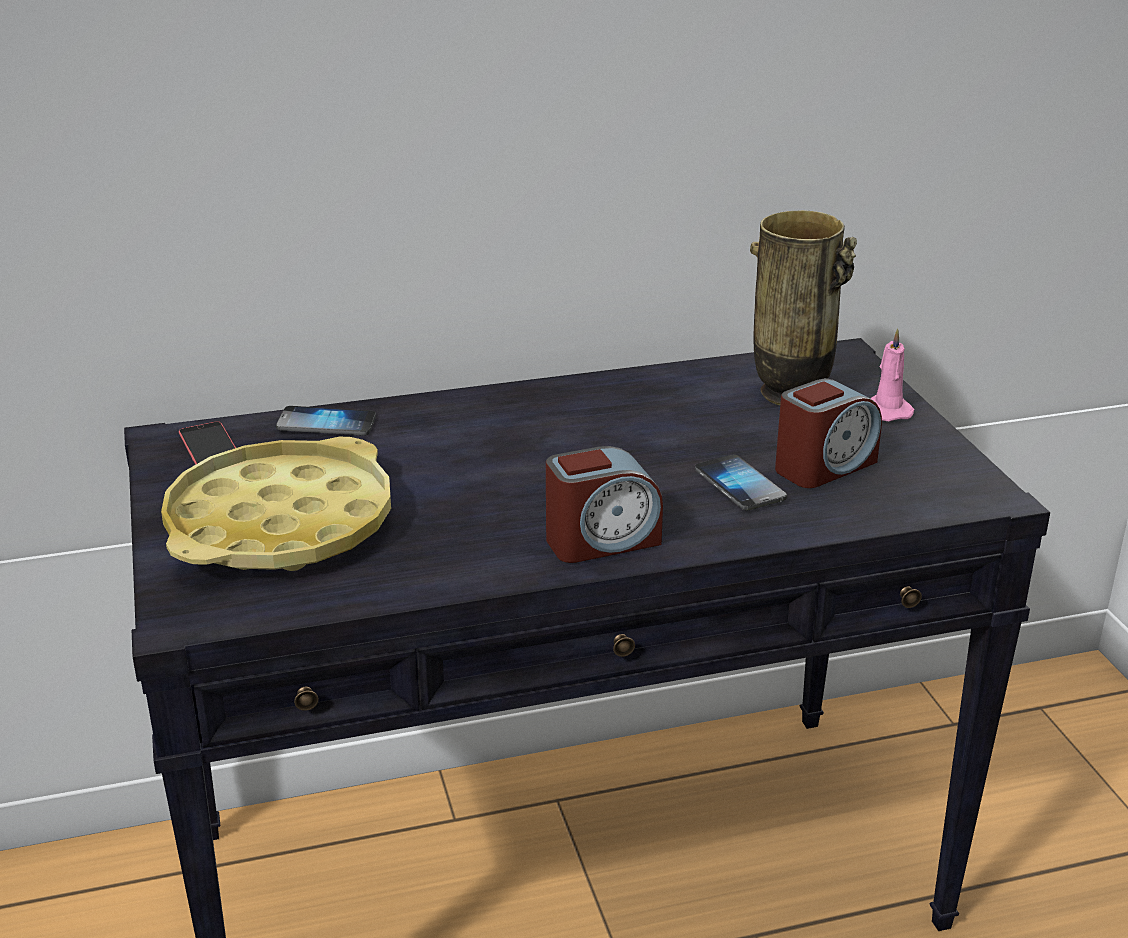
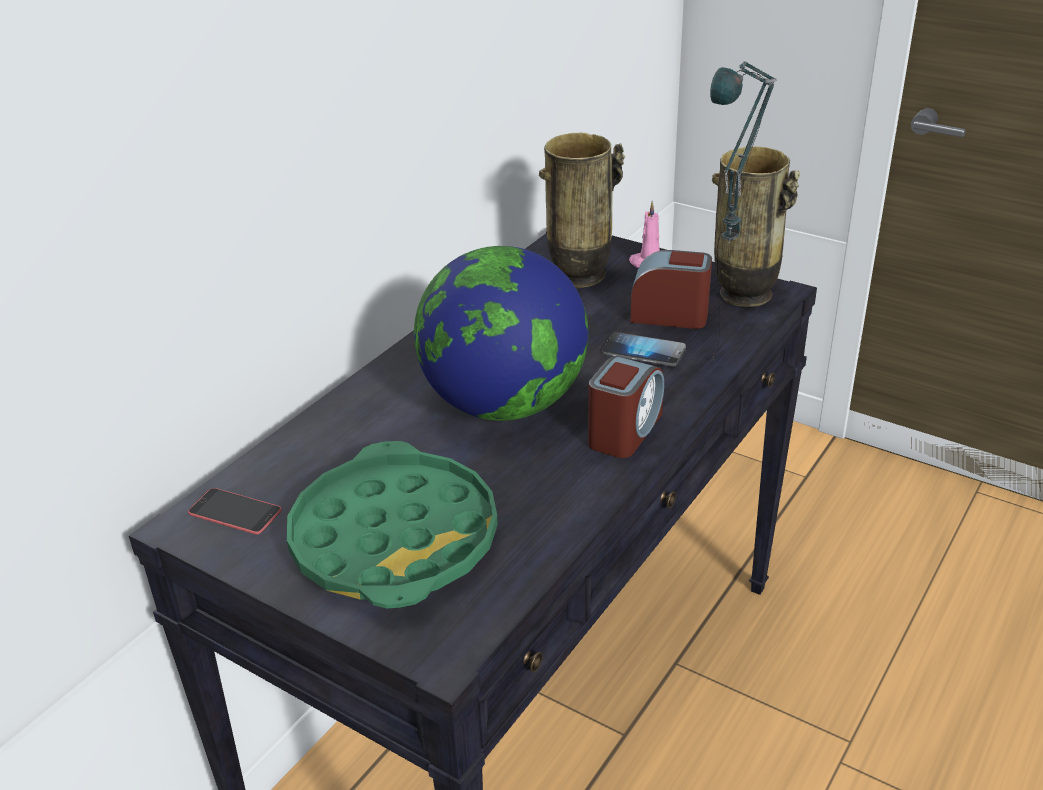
camera: 40 degrees left, 5 degrees up
(281, 524) = (395, 539): yellow tray -> green tray
(326, 424) = (302, 446): phone -> none
(533, 468) = (504, 404): none -> globe
(784, 539) = (720, 374): none -> table lamp
(824, 466) = (669, 315): alarm clock -> alarm clock turned 90 degrees counterclockwise
(943, 483) = (745, 295): none -> vase

